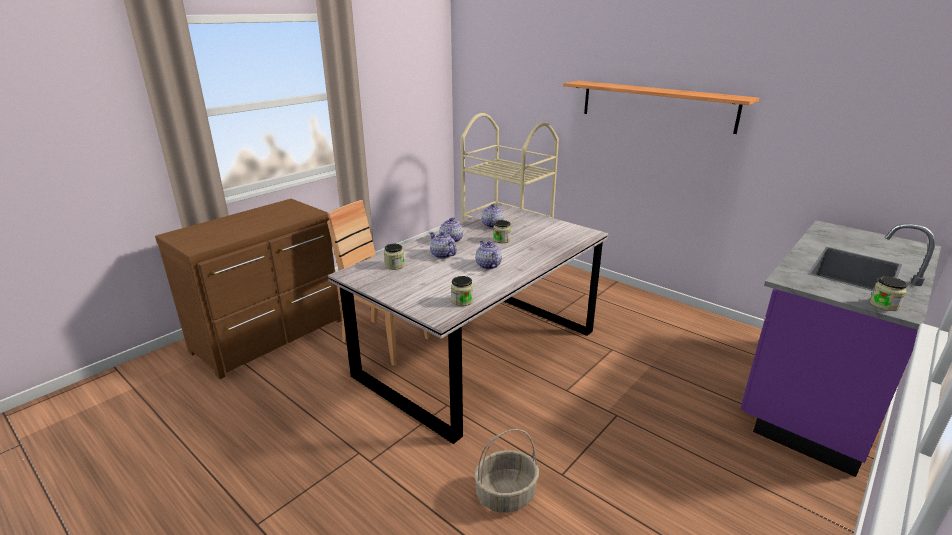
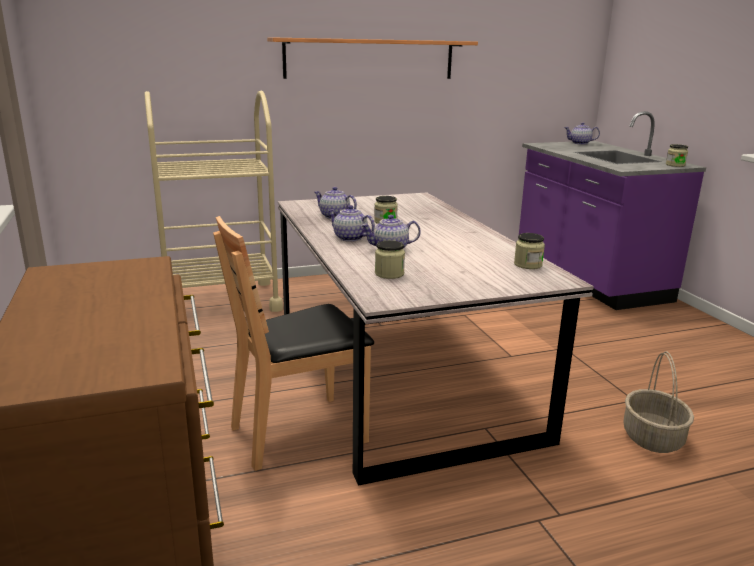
camera: 60 degrees left, 5 degrees down
(488, 265) = (447, 239): teapot -> teapot (580, 143)

